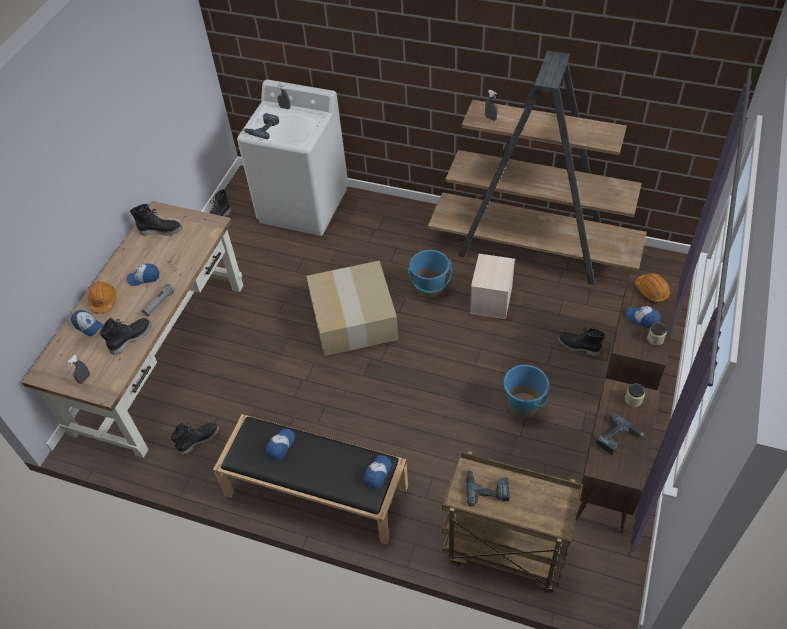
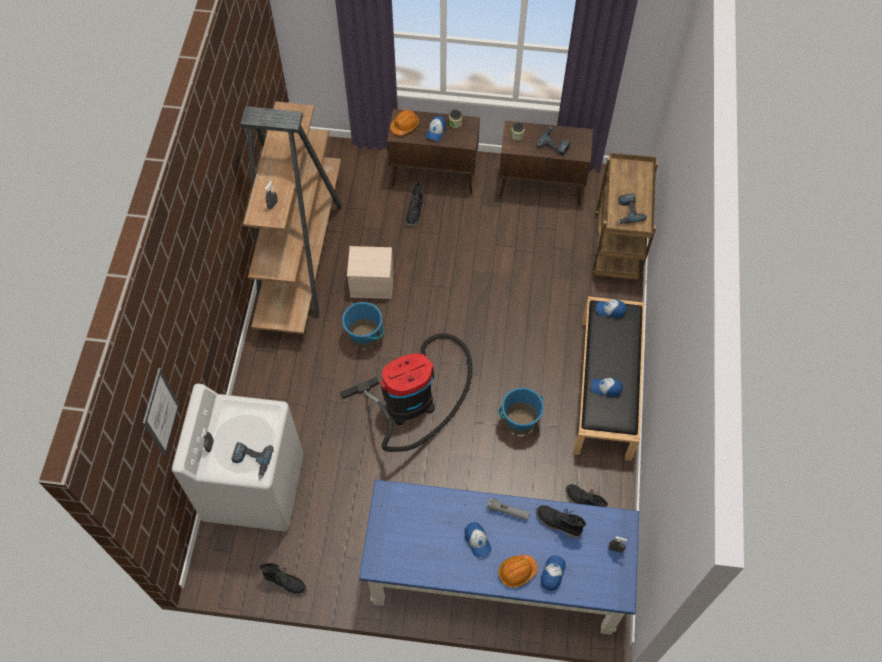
camera: 105 degrees left, 10 degrees up
(161, 230) = (405, 549): black boot -> none
(161, 354) = (494, 576): brown desk -> blue desk
(285, 39) = (161, 412): none -> picture
(352, 318) = (414, 399): cardboard box -> vacuum cleaner
(523, 405) = (485, 247): blue bucket -> blue bucket (520, 421)

